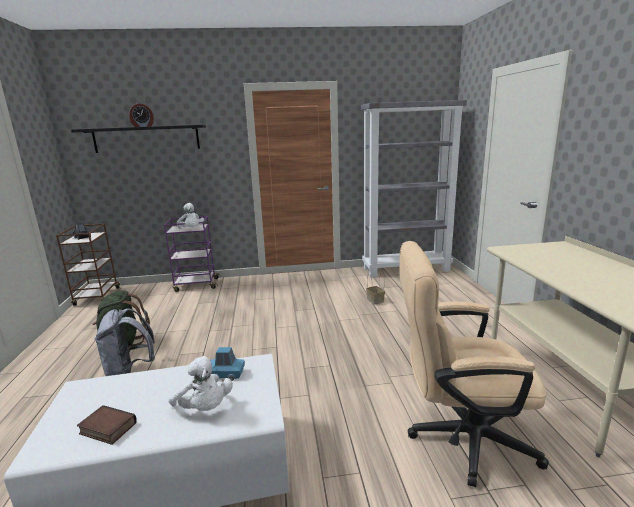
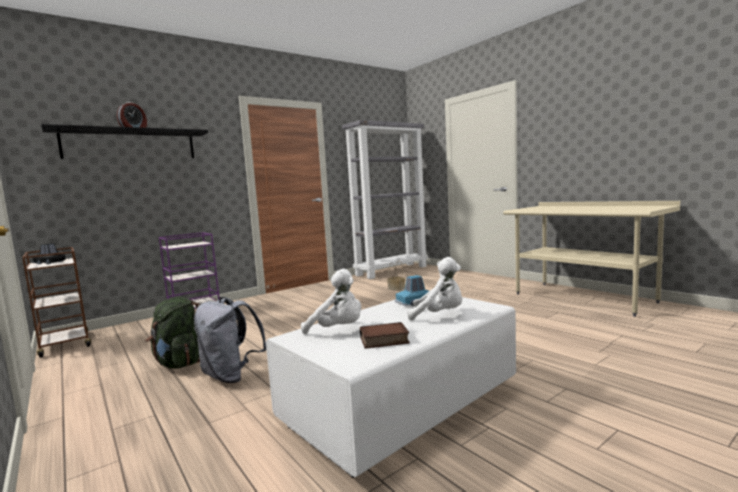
camera: 30 degrees left, 10 degrees down
(191, 229) = (196, 244): white plush toy -> white plush toy (338, 330)
(459, 437) = (561, 329): beige office chair -> none

